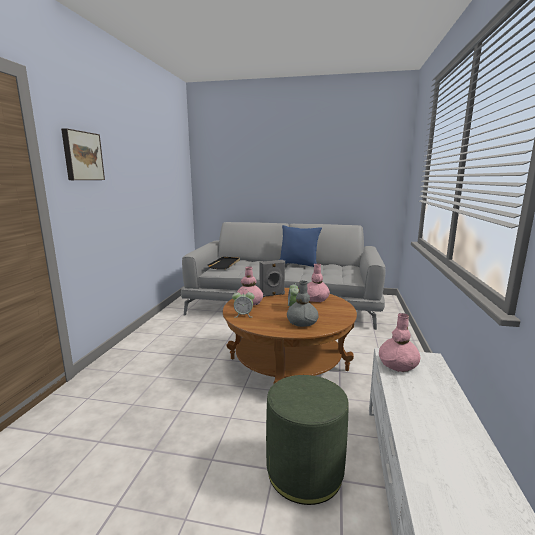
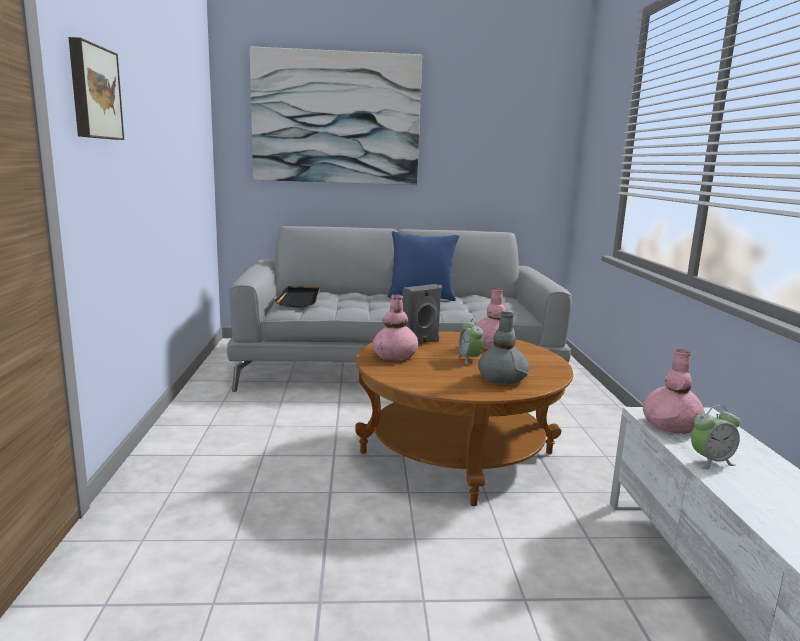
camera: 15 degrees left, 0 degrees up
(243, 315) = (402, 374): alarm clock -> alarm clock (711, 461)
(256, 159) = (336, 118): none -> picture
(304, 471) = (569, 594): green ottoman -> none

